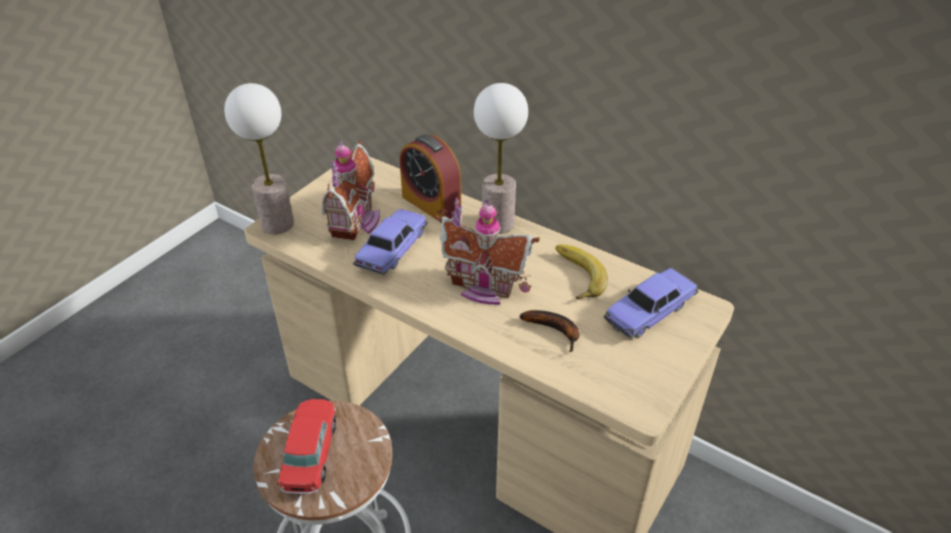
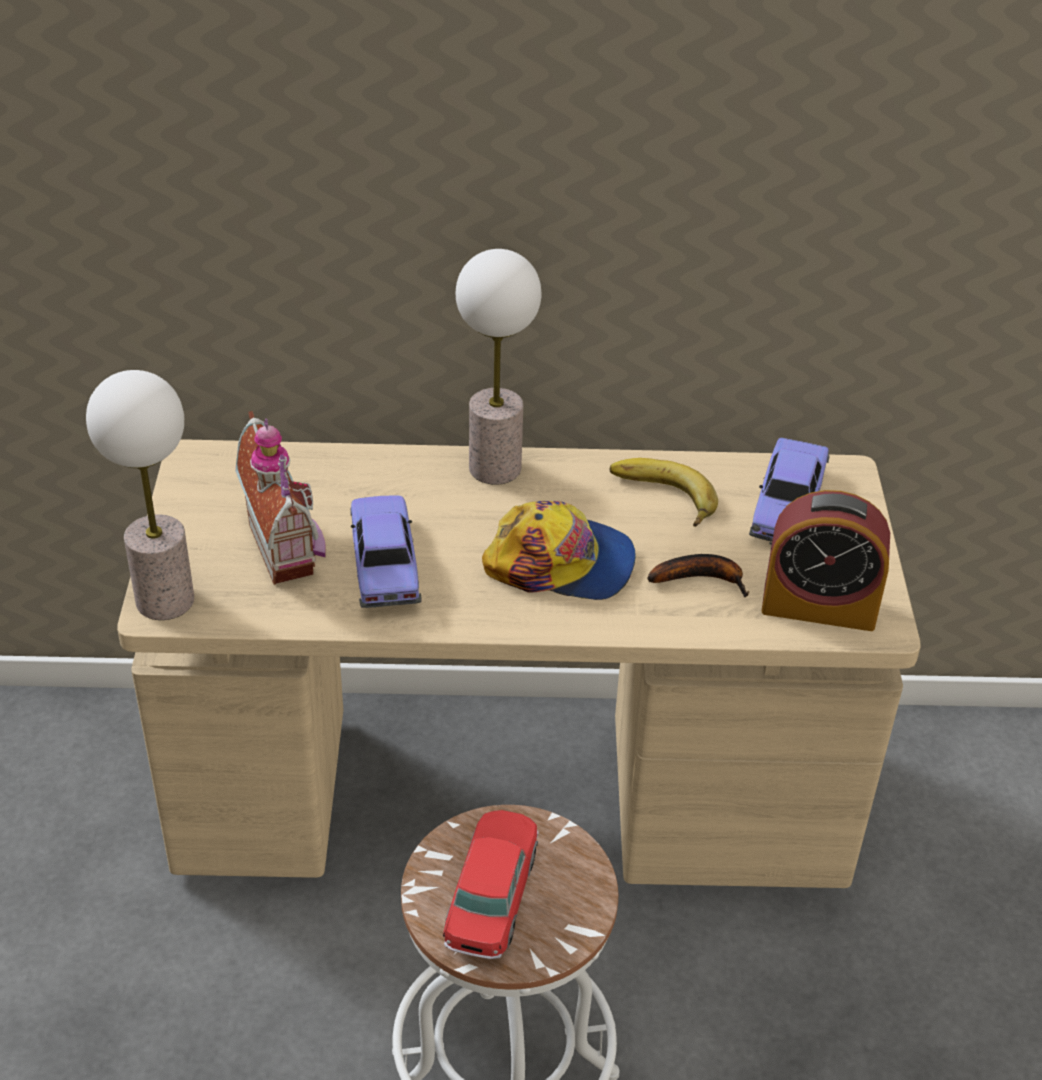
camera: 35 degrees left, 0 degrees up
(310, 453) = (492, 896): toy car -> toy car turned 45 degrees clockwise
(431, 204) = (372, 476): alarm clock -> alarm clock (819, 606)
(484, 287) = (561, 563): toy house -> cap

